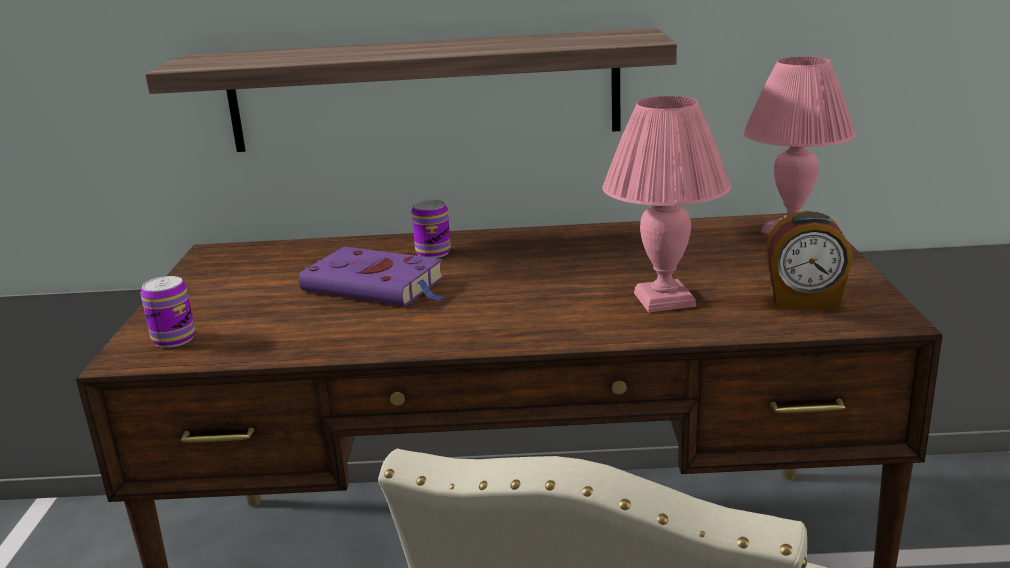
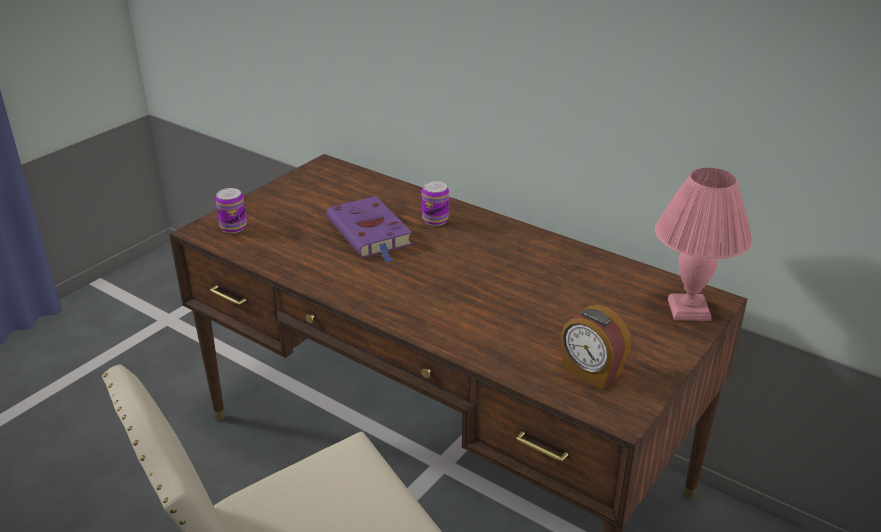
camera: 35 degrees right, 10 degrees up
(424, 92) = (469, 99): shelf -> none
(663, 300) = (507, 325): pink table lamp -> none

